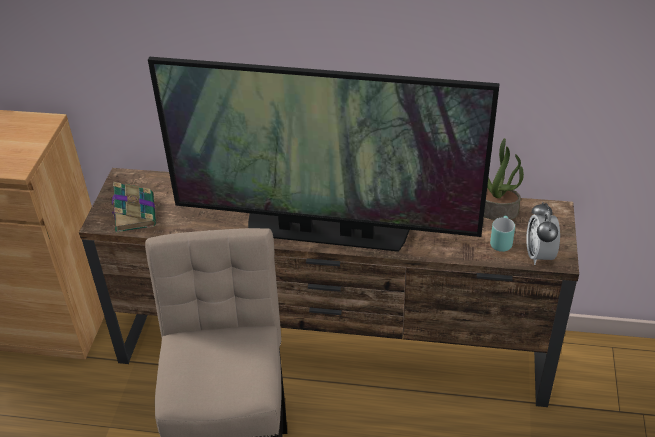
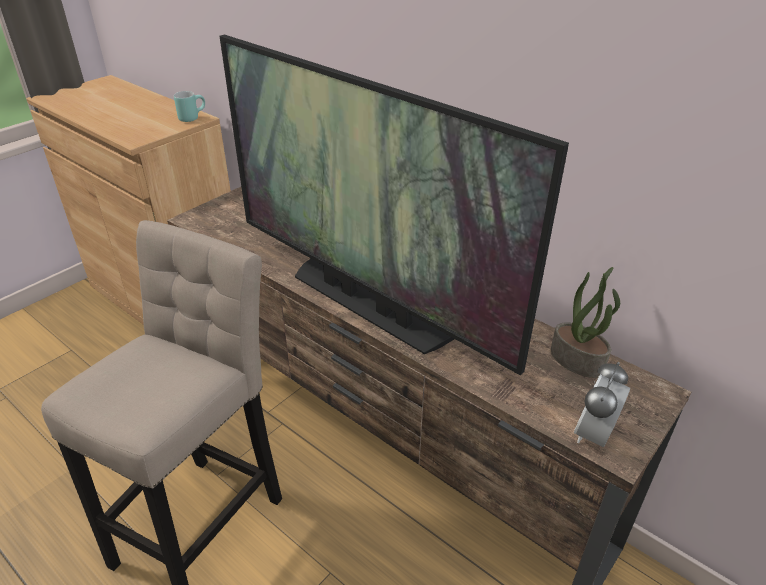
camera: 30 degrees right, 5 degrees down
(134, 213) = (223, 222): book -> none
(500, 241) = (554, 395): turquoise mug -> turquoise mug (192, 117)

